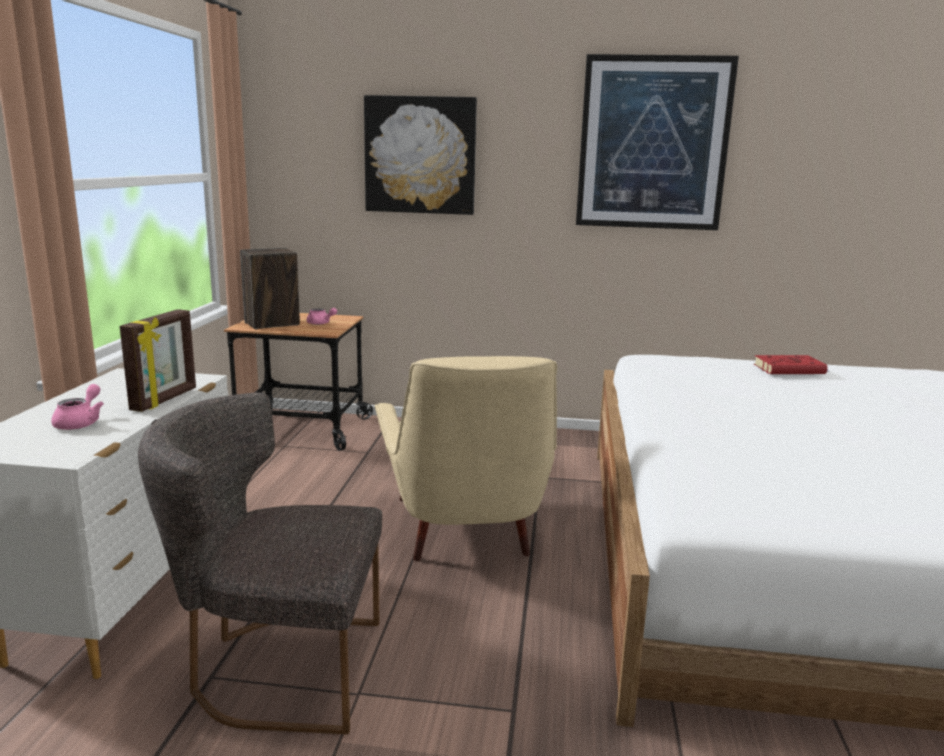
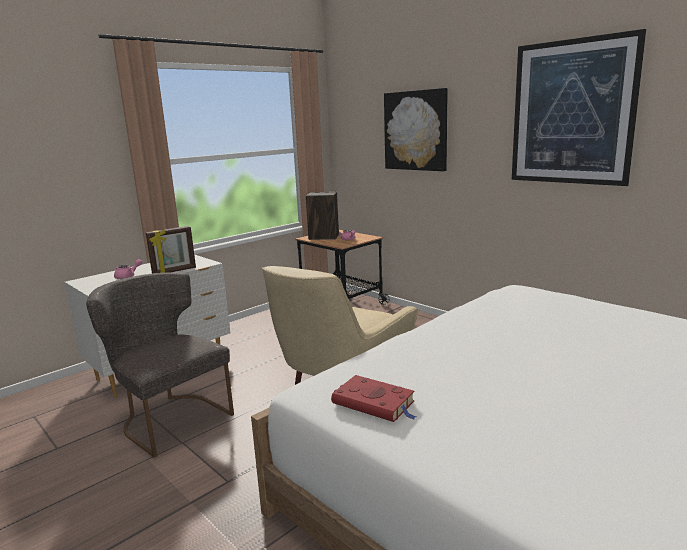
camera: 40 degrees right, 0 degrees up
(790, 369) = (616, 316): red book -> red book (375, 403)

